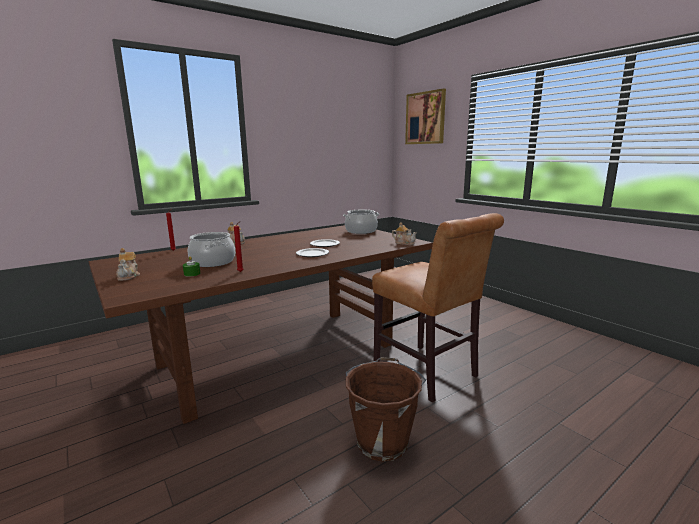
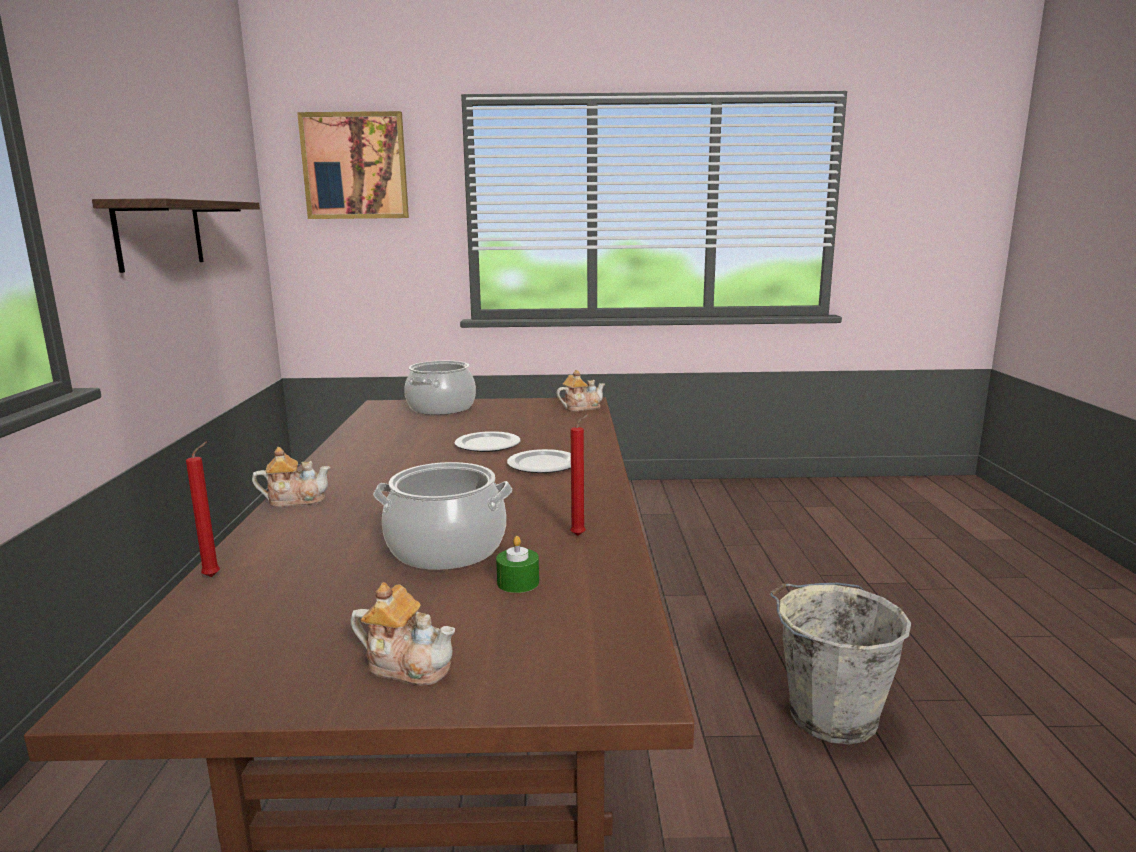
camera: 55 degrees left, 0 degrees up
(312, 149) = (160, 234): none -> shelf
(382, 441) = (829, 714): brown bucket -> grey bucket
(429, 374) = (697, 610): brown chair -> none

